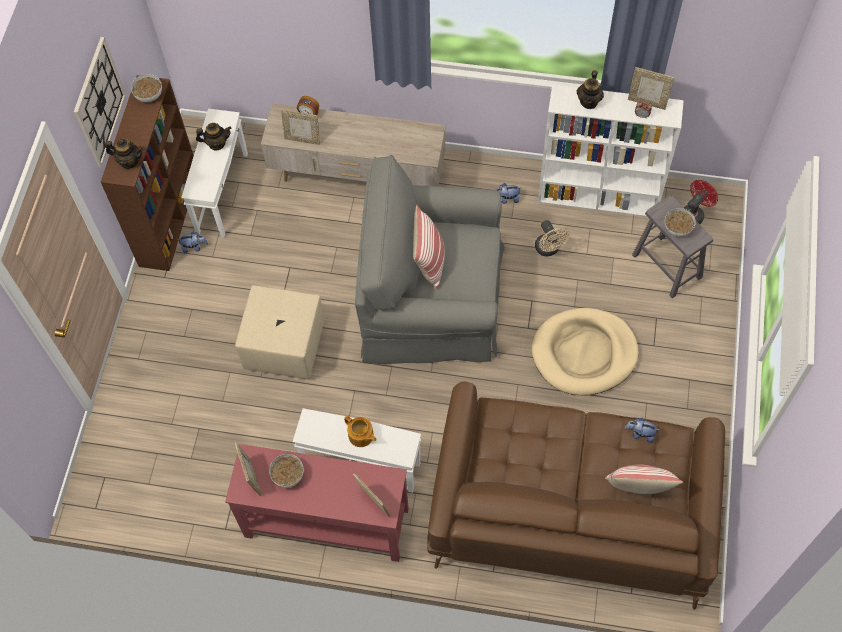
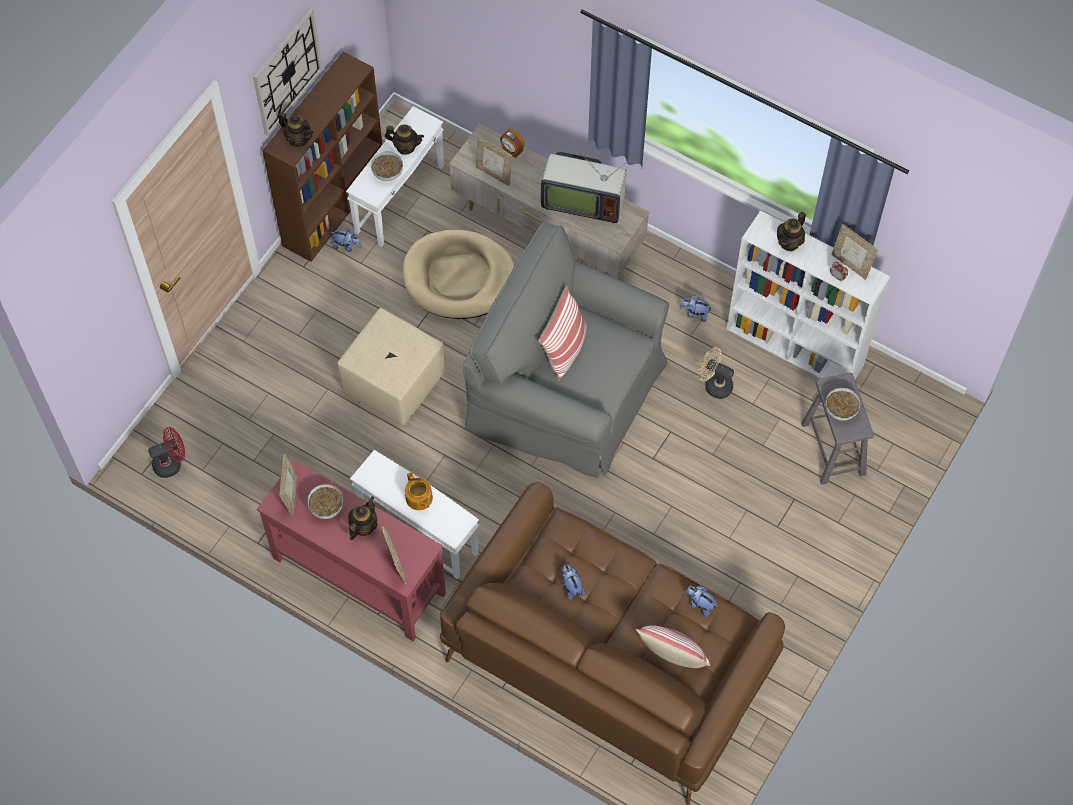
camera: 20 degrees right, 0 degrees up
(148, 95) = (346, 77): bowl -> bowl (387, 173)
(328, 480) = (363, 526): none -> teapot
(386, 135) = (582, 200): none -> television
(526, 461) = (571, 587): none -> plush toy
(549, 250) = (714, 384): beige fan -> beige fan turned 120 degrees clockwise
(584, 353) = (699, 507): beige dog bed -> beige dog bed (459, 278)
(694, 214) = (890, 404): red fan -> red fan (171, 463)

